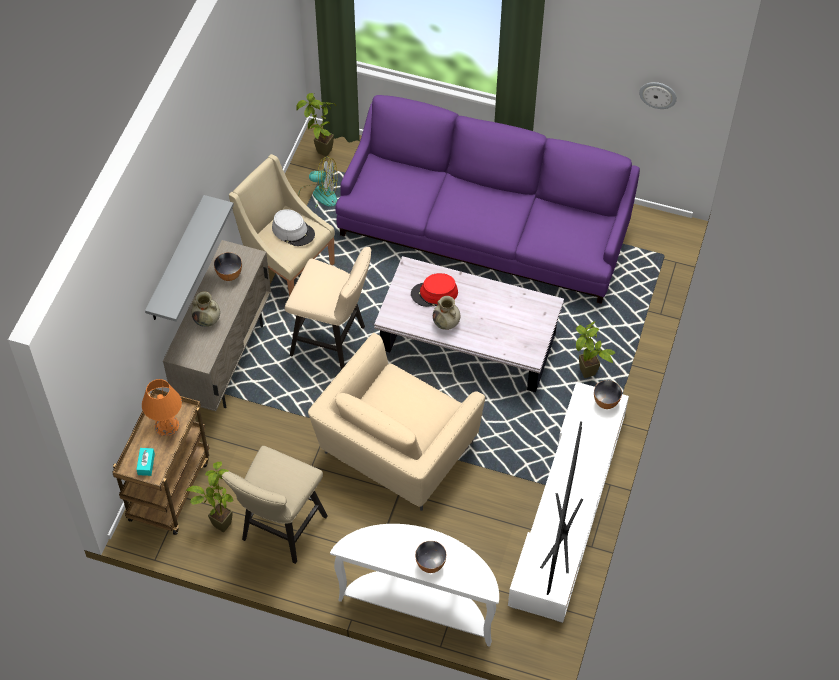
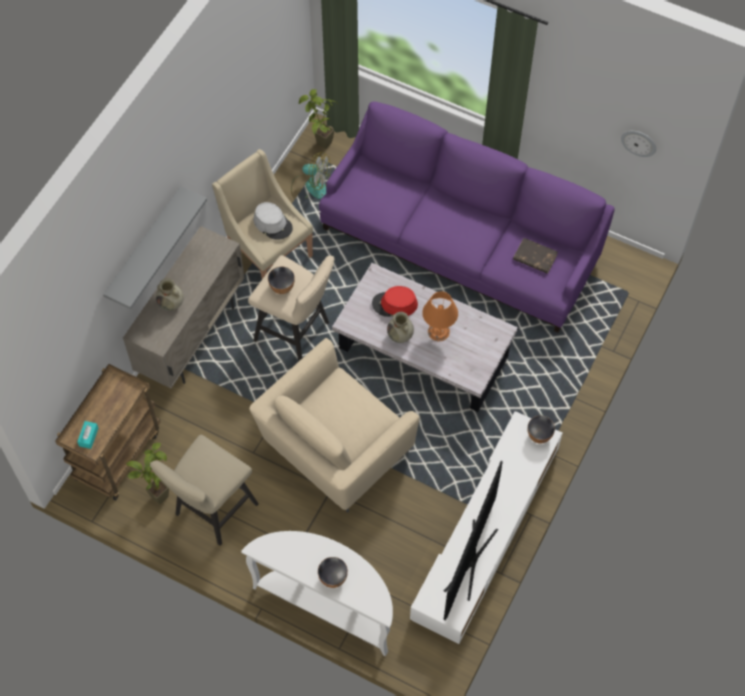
camera: 10 degrees right, 5 degrees up
(166, 425) = (114, 401): orange table lamp -> orange table lamp (438, 331)
(229, 275) = (200, 261): bowl -> bowl (281, 287)
(567, 228) = (534, 257): none -> brown book
(588, 377) = (530, 405): potted plant -> none

